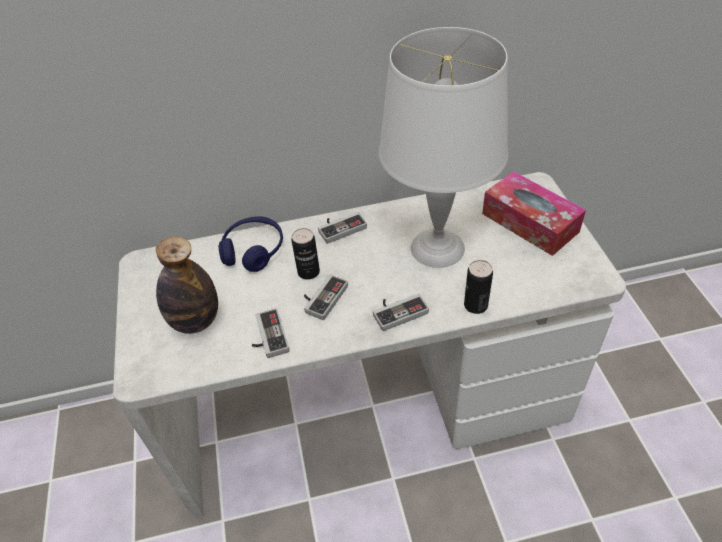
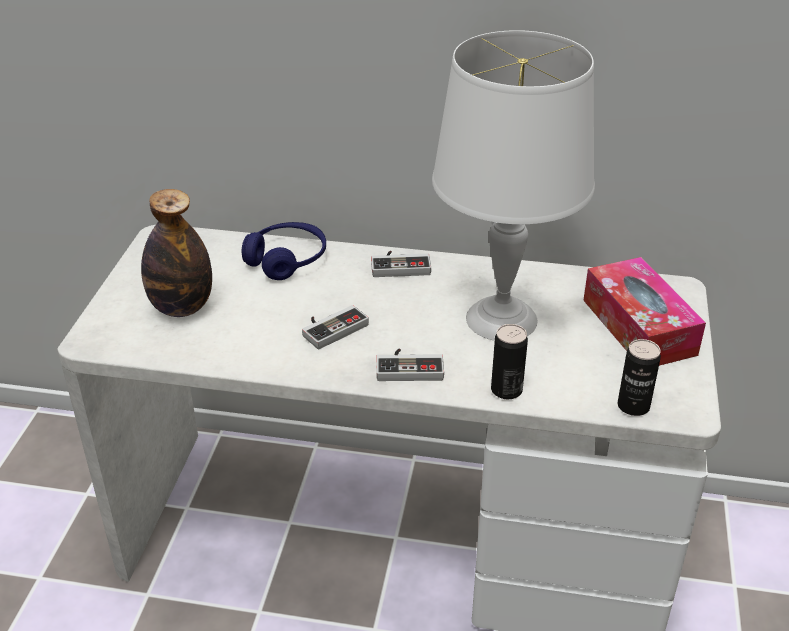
camera: 20 degrees right, 10 degrees down
(267, 336) = (246, 345): game controller -> none
(308, 272) = (333, 298): can -> can (633, 406)

